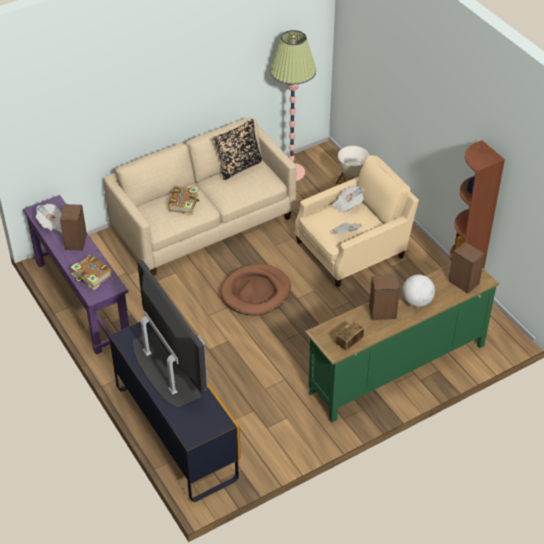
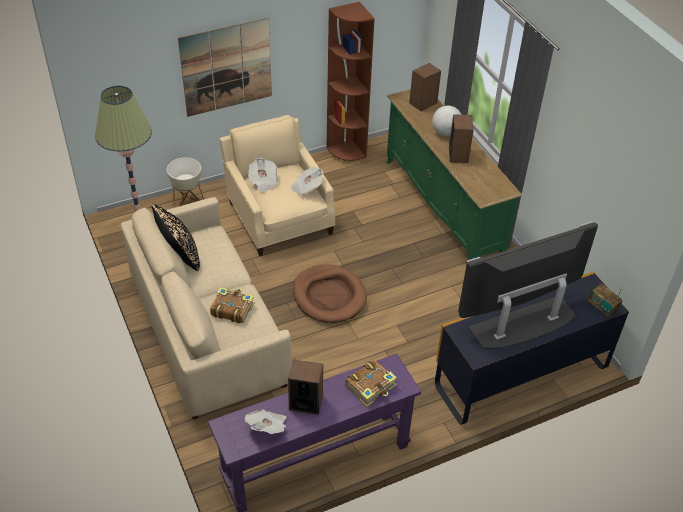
camera: 85 degrees left, 0 degrees up
(349, 342) = (496, 180): radio -> radio (602, 307)
(412, 114) = (226, 67): none -> picture

